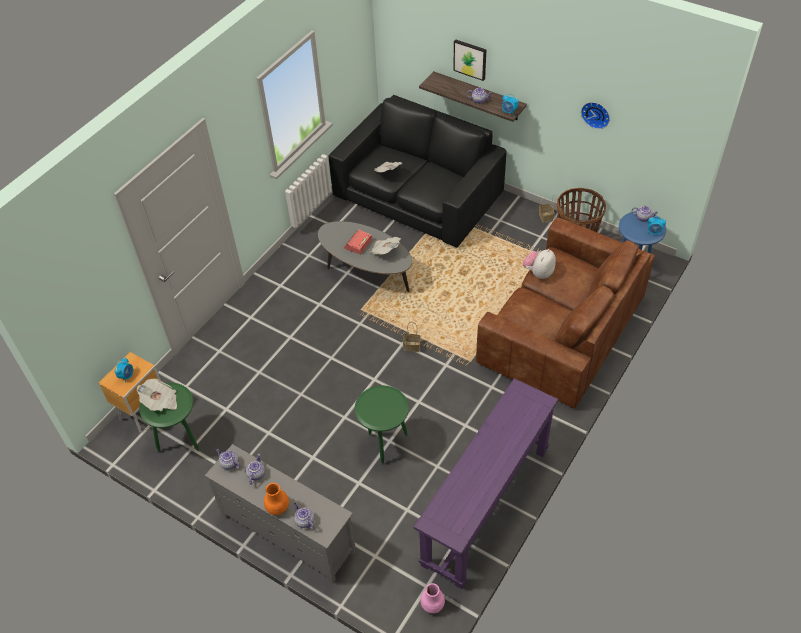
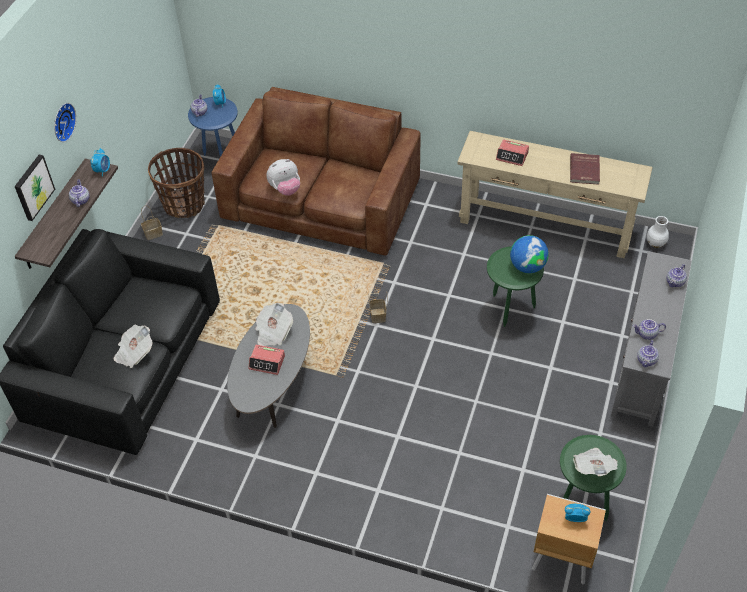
camera: 105 degrees left, 0 degrees up
(278, 508) = (672, 306): orange vase -> none
(377, 415) = (527, 266): none -> globe
(432, 605) = (655, 243): pink vase -> white vase
(472, 484) = (585, 170): none -> red book
(485, 506) = (545, 225): purple console table -> beige console table
(510, 425) = (512, 156): none -> alarm clock
(538, 273) = (285, 189): plush toy -> plush toy turned 45 degrees counterclockwise
(596, 114) = (122, 85): wall clock -> wall clock (62, 121)

